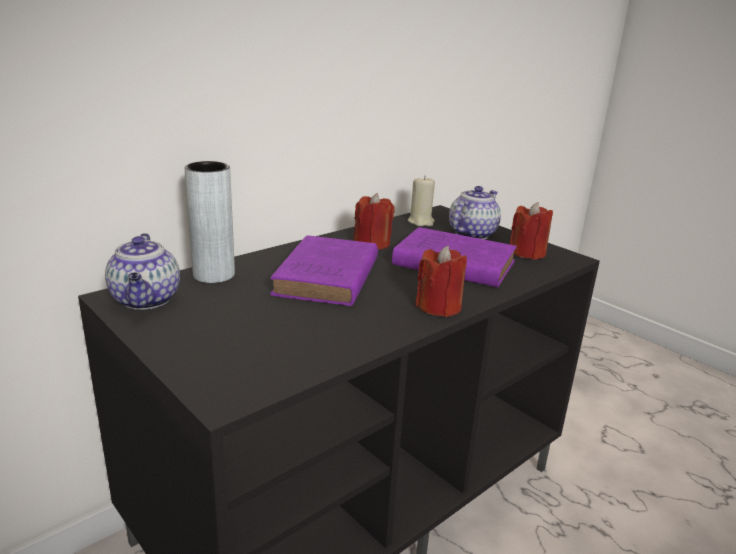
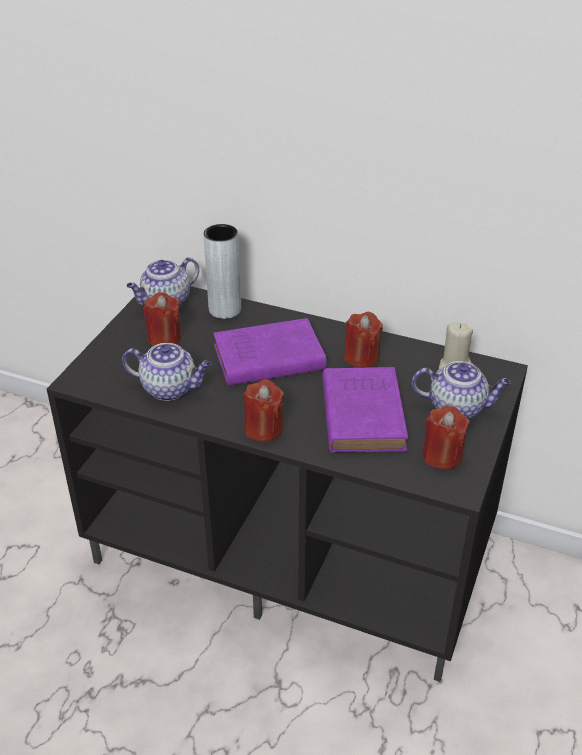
camera: 65 degrees right, 15 degrees up
(214, 317) = (164, 337): none -> red candle
(320, 337) = (170, 388): none -> teapot

